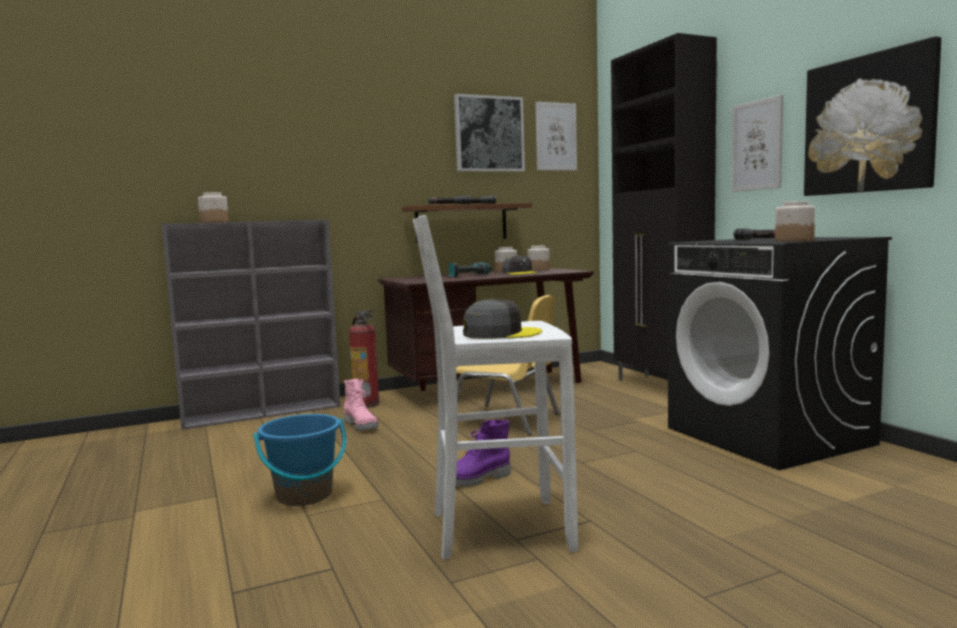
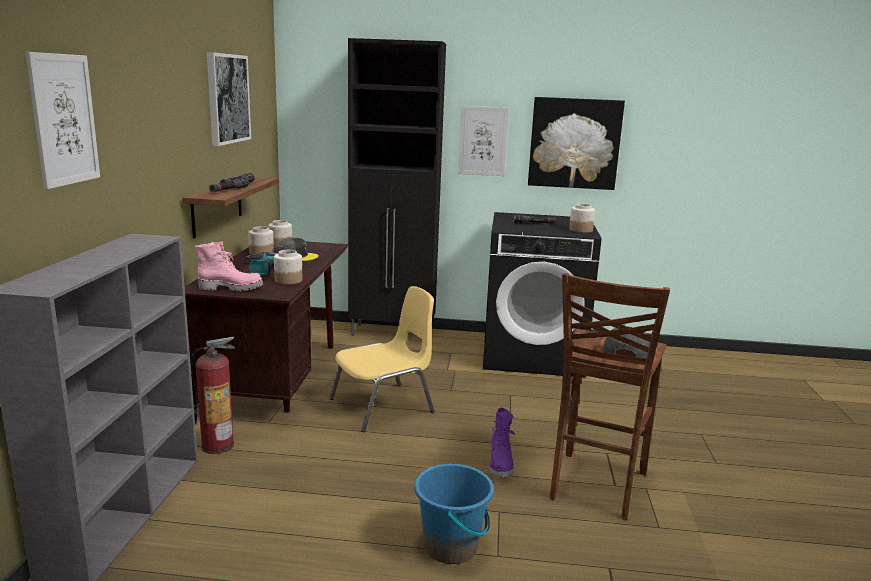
camera: 60 degrees left, 10 degrees up
(214, 222) = (68, 272): jar -> jar (288, 280)
(362, 425) = (289, 468): pink boot -> pink boot (231, 288)
(496, 529) = (595, 486): white stool -> brown stool
(556, 136) = (260, 97): picture -> picture (64, 120)

